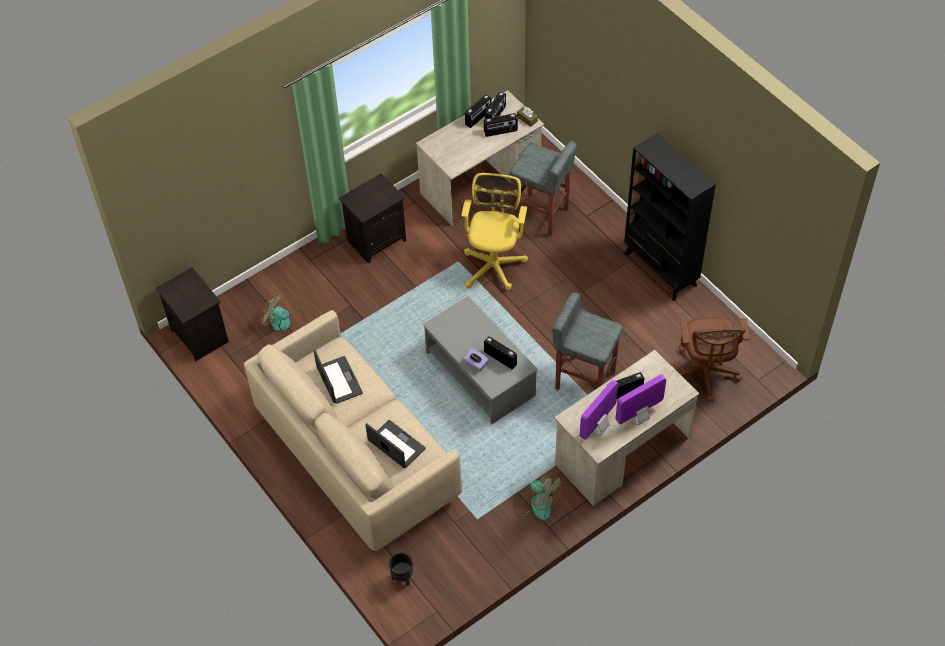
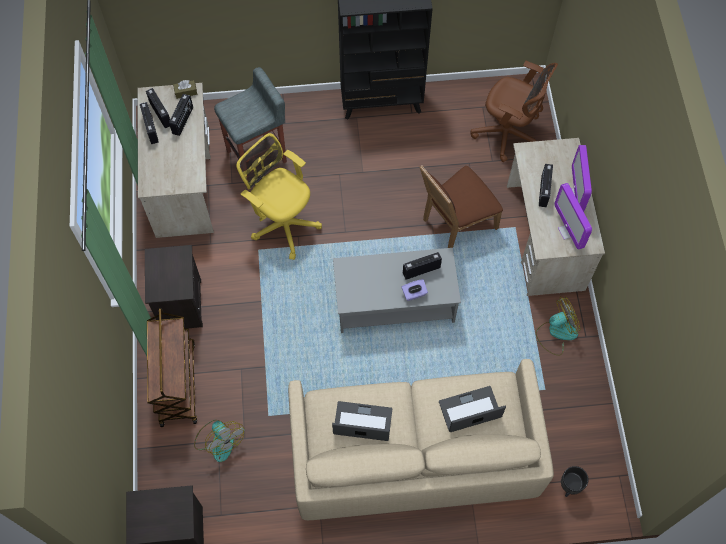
camera: 60 degrees left, 10 degrees up
(285, 323) = (219, 440): fan -> fan turned 90 degrees counterclockwise
(312, 273) = (177, 383): none -> brown cart
(584, 380) = (455, 224): grey stool -> brown chair

